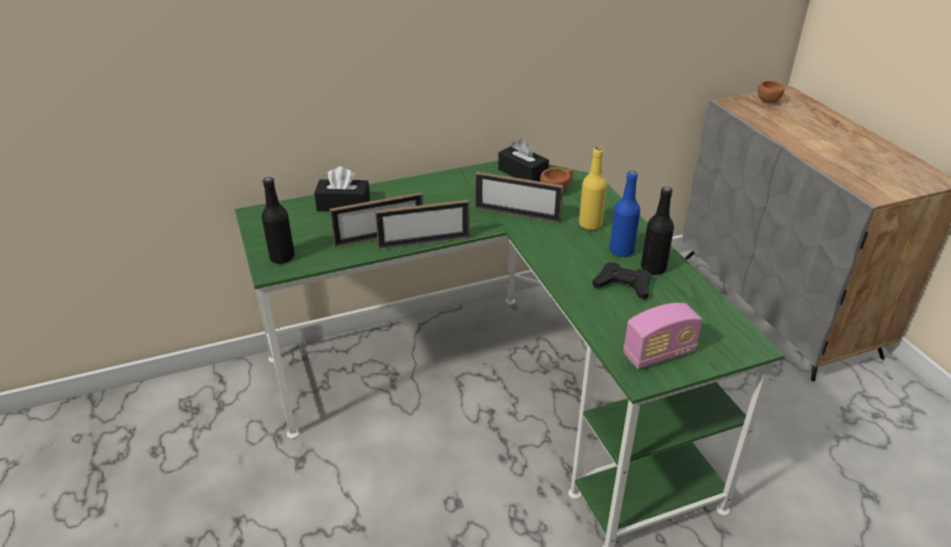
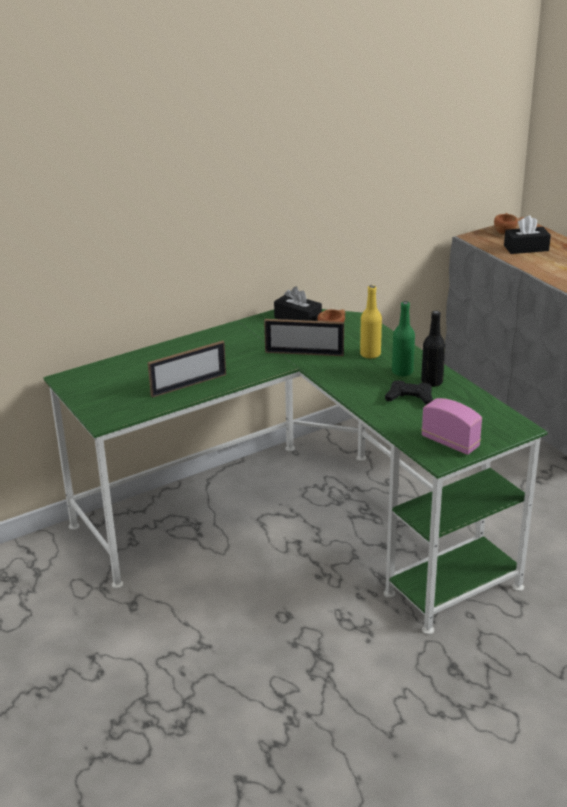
camera: 10 degrees left, 5 degrees down
(282, 257) = (108, 410): black bottle -> none
(343, 205) = (144, 362): black tissue box -> black tissue box (526, 248)
(424, 242) = (230, 384): picture frame -> none
(621, 251) = (402, 372): blue bottle -> green bottle
(659, 354) = (450, 442): radio -> radio turned 105 degrees counterclockwise

